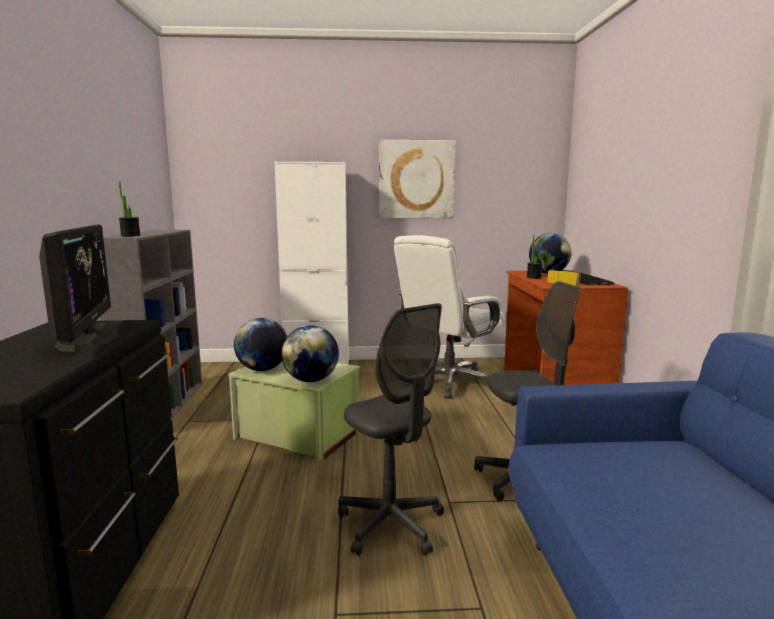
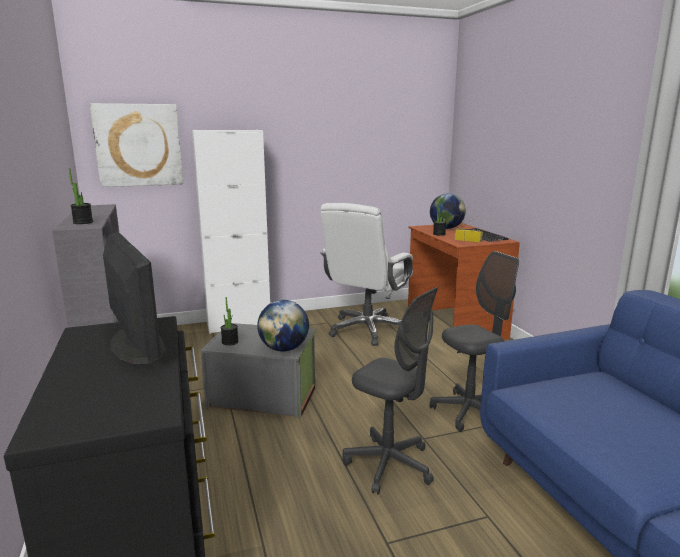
camera: 15 degrees left, 5 degrees up
(262, 369) = (230, 342): globe -> potted plant
(297, 435) = (263, 397): green storage box -> grey storage box
(416, 179) = (323, 143): picture -> picture (138, 145)

